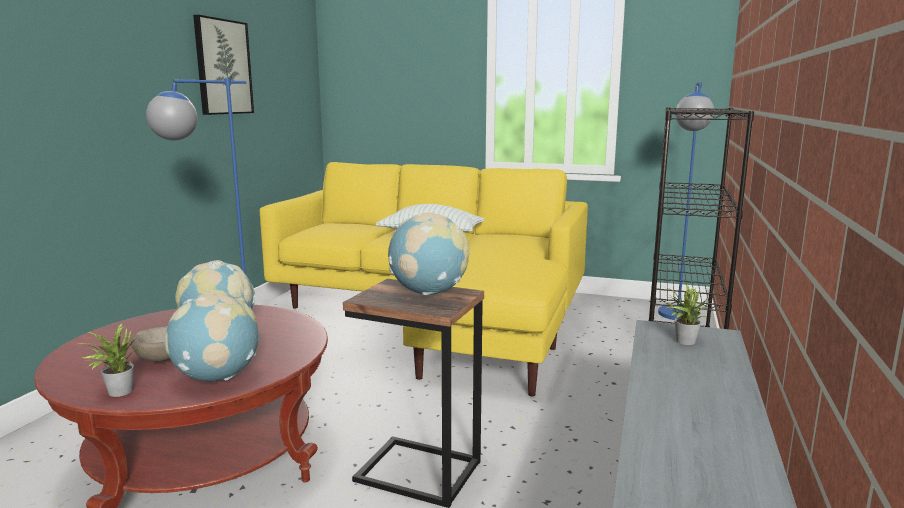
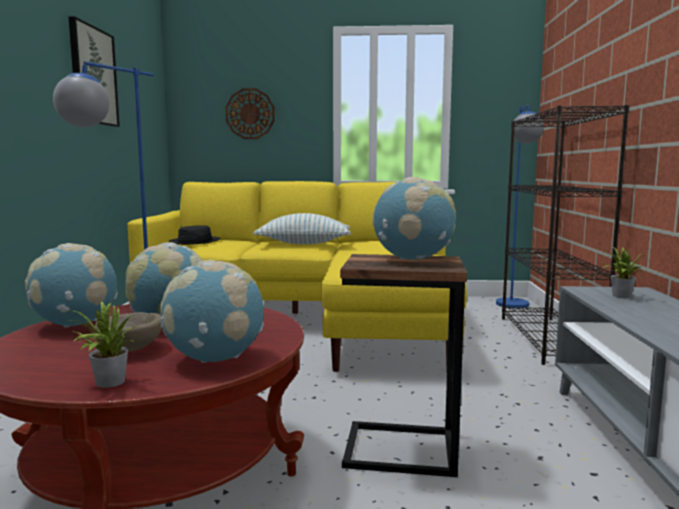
camera: 15 degrees left, 5 degrees down
(147, 325) = (76, 324): none -> globe
(328, 227) = (195, 241): none -> black hat
(400, 87) = (250, 114): none -> wall clock

